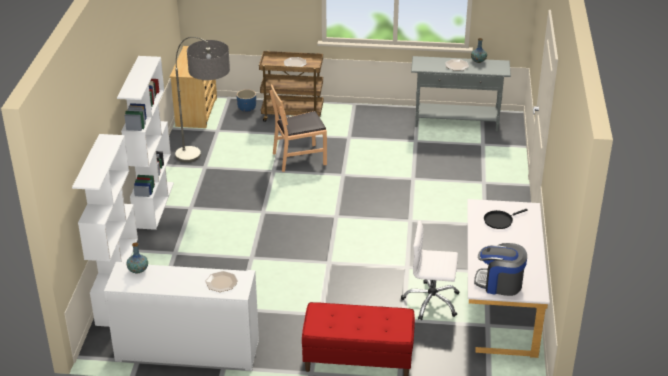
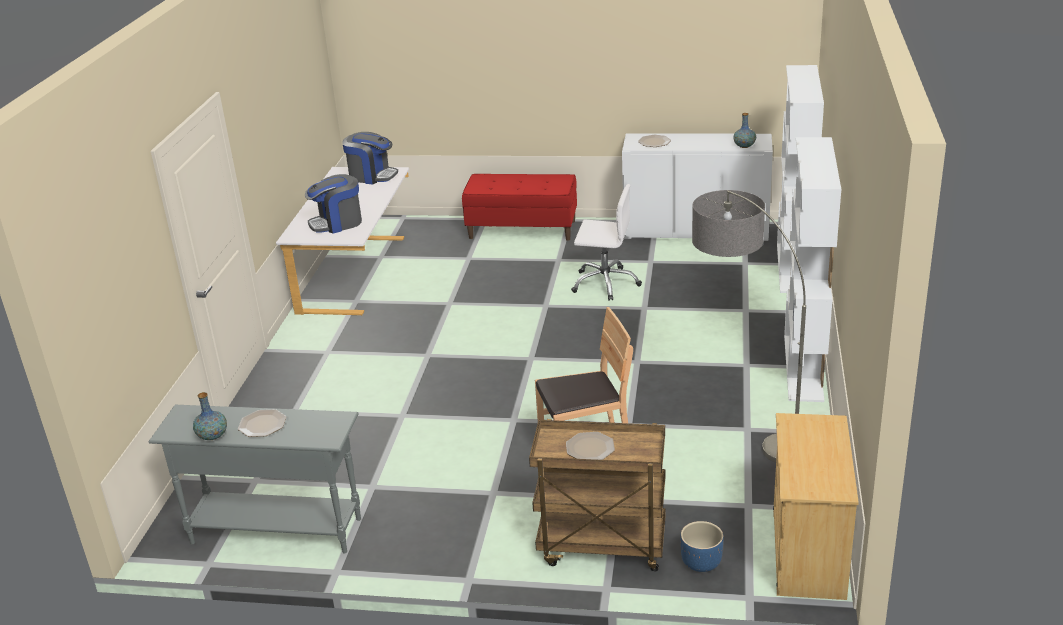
camera: 175 degrees left, 5 degrees down
(431, 302) = (432, 273): white office chair -> white office chair (605, 283)
(500, 220) = (337, 223): black frying pan -> coffee machine

